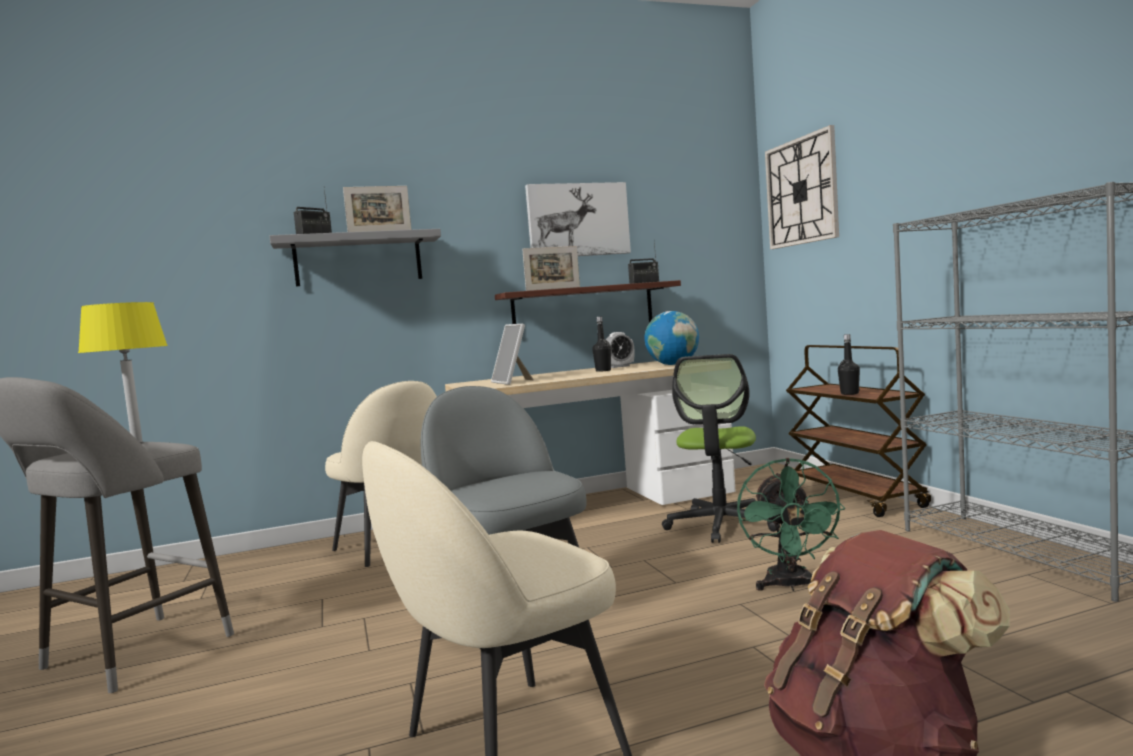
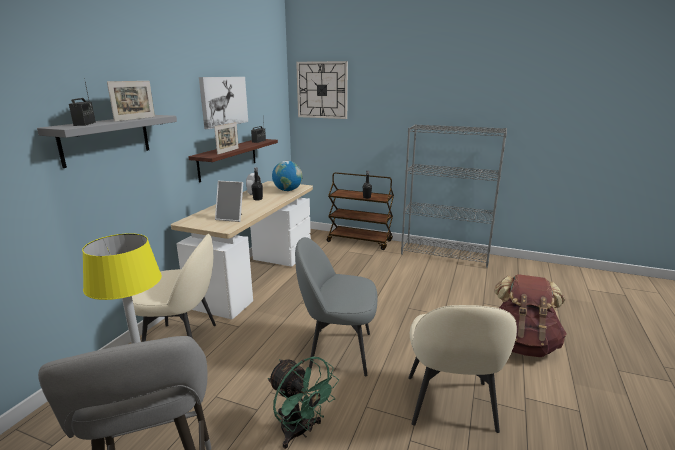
camera: 50 degrees left, 15 degrees up
(721, 525) = (335, 271): office chair -> none
(790, 586) = (409, 293): green fan -> green fan (300, 432)

